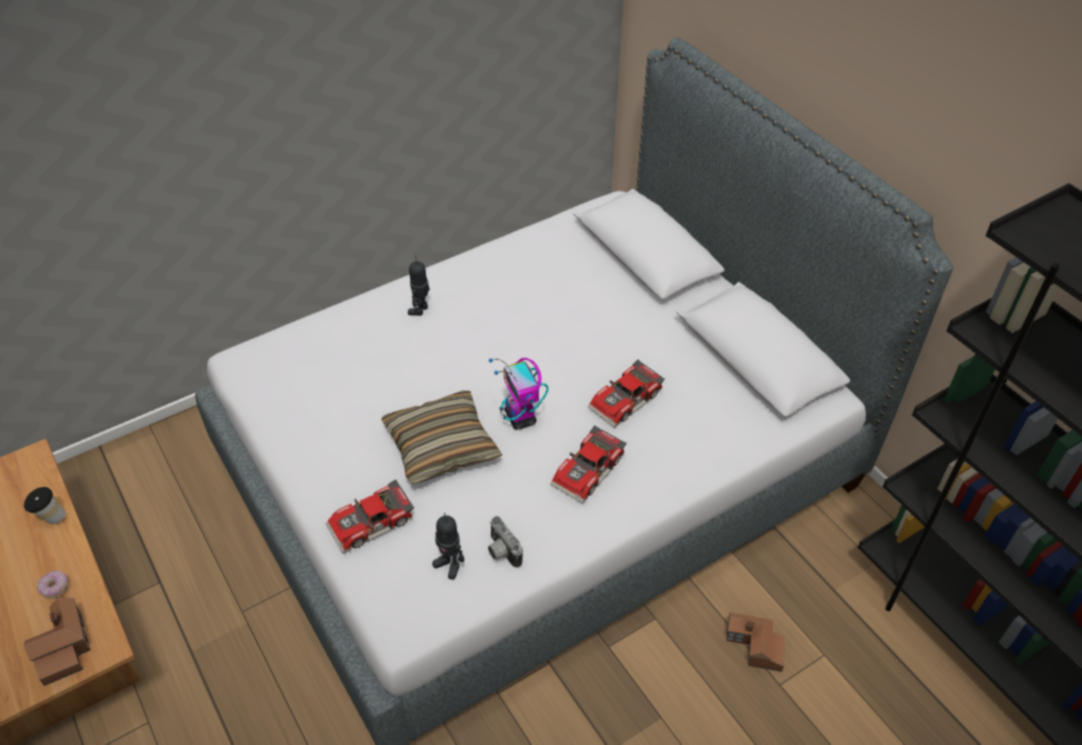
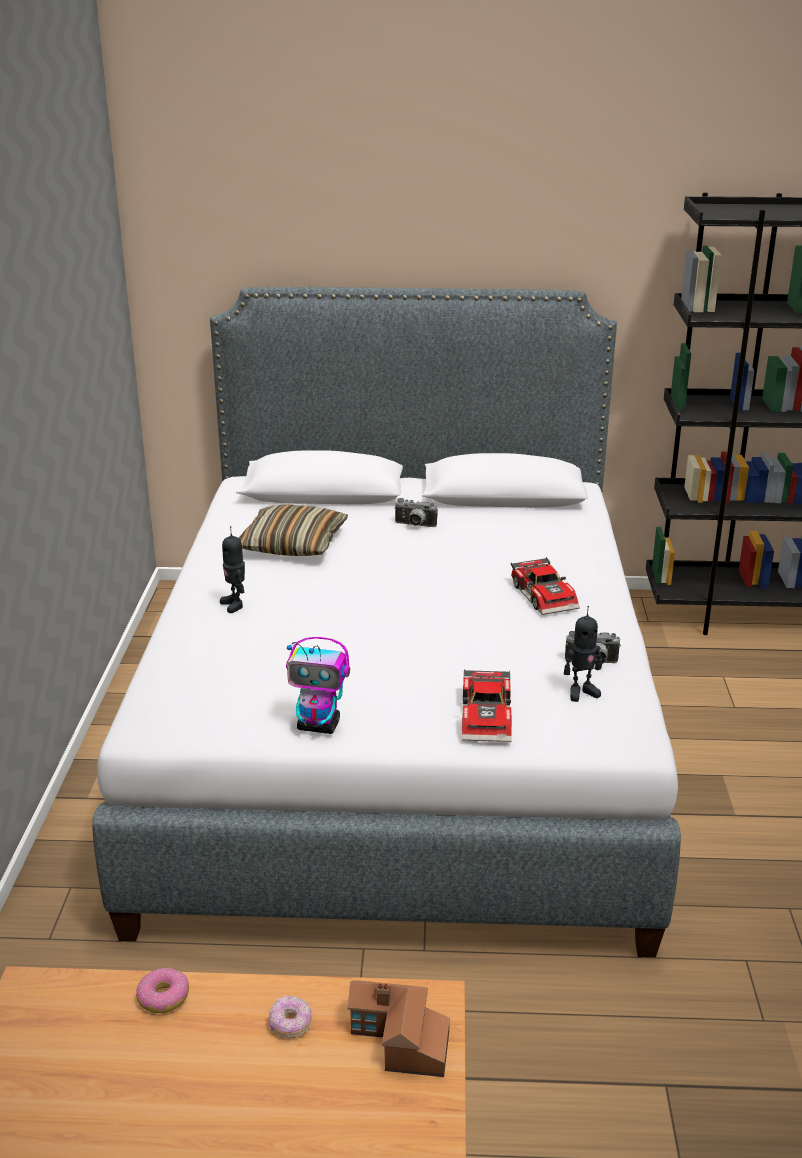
camera: 55 degrees left, 20 degrees down
(51, 518) = (163, 998): cup -> donut
(441, 446) = (431, 652): pillow -> pillow (293, 544)
(520, 418) = (446, 604): toy robot -> toy robot (319, 726)
(627, 401) = (486, 555): toy car -> none
(638, 333) = (414, 526): none -> camera
(754, 647) = (690, 703): toy house -> none

